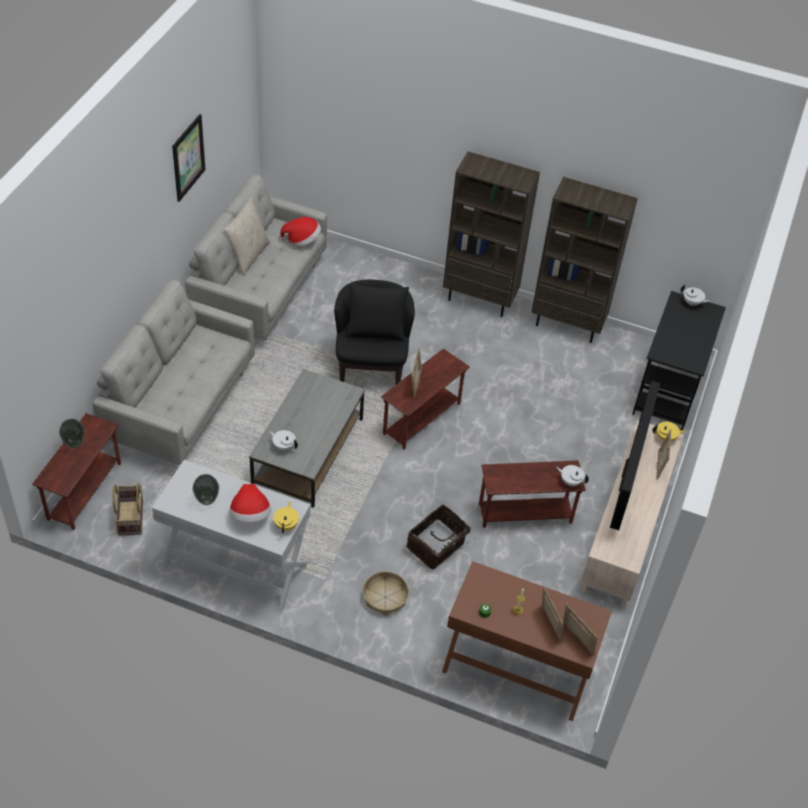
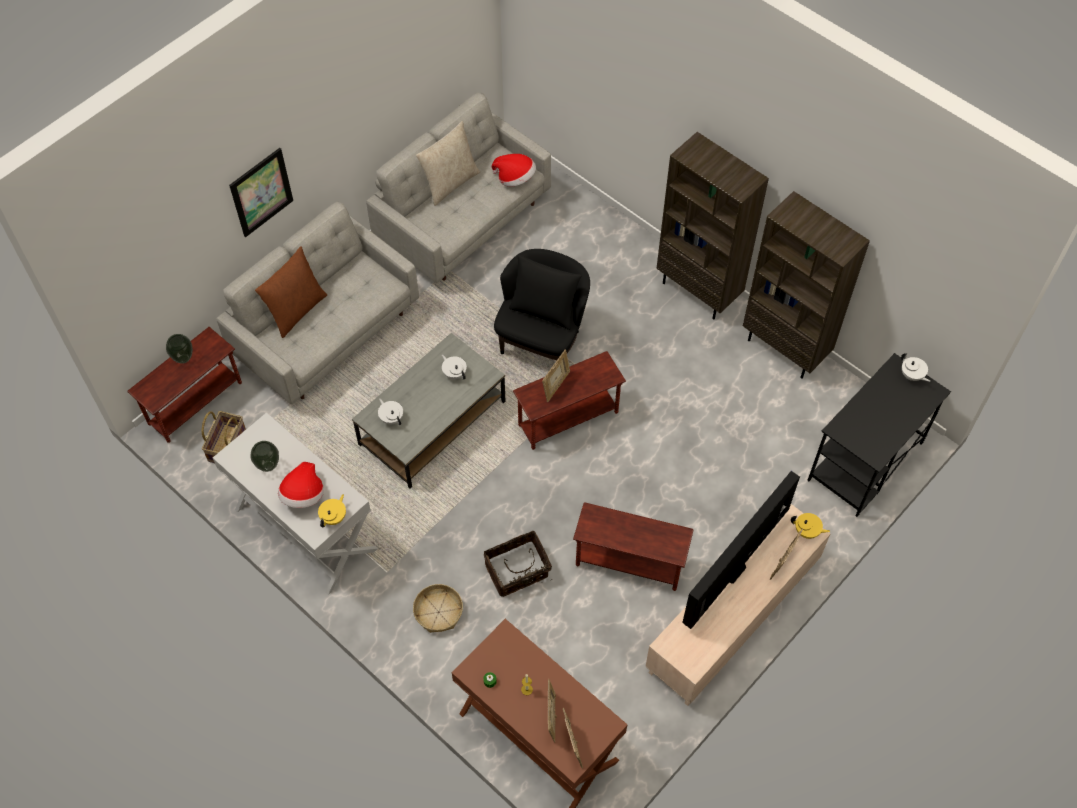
camera: 25 degrees right, 10 degrees up
(159, 382) = (296, 310): none -> brown pillow
(188, 157) = (377, 75): picture -> picture (261, 192)
(570, 481) = (672, 551): white teapot -> white teapot (454, 373)

